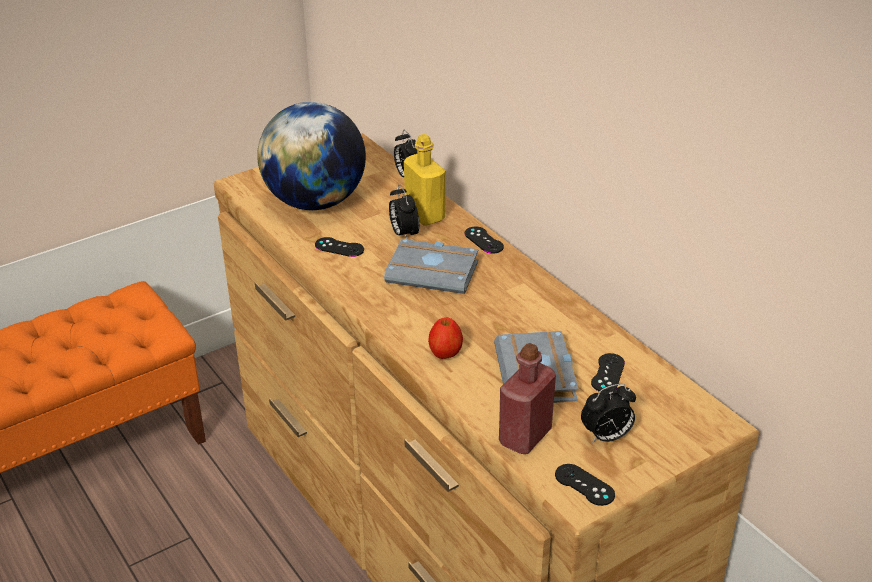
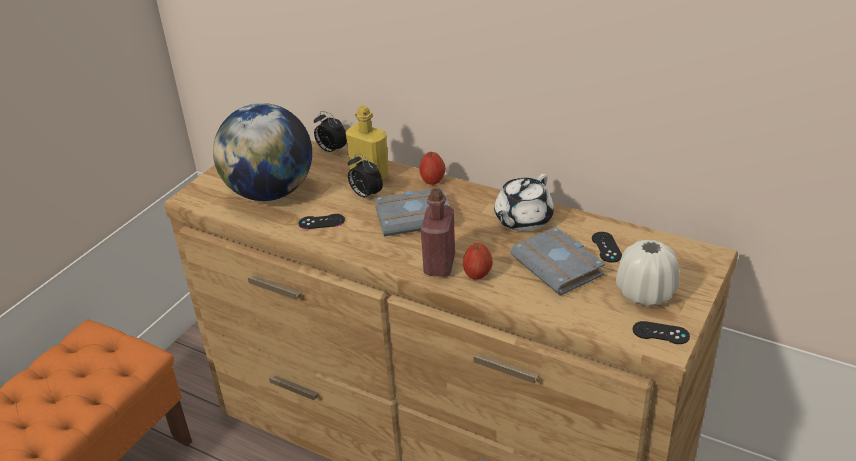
camera: 25 degrees left, 0 degrees up
(484, 240) = (432, 181): black game controller -> apple
(525, 436) = (589, 314): red bottle -> red bottle (439, 265)
(542, 313) = (522, 220): none -> white teapot
(606, 437) = (645, 293): alarm clock -> white vase

